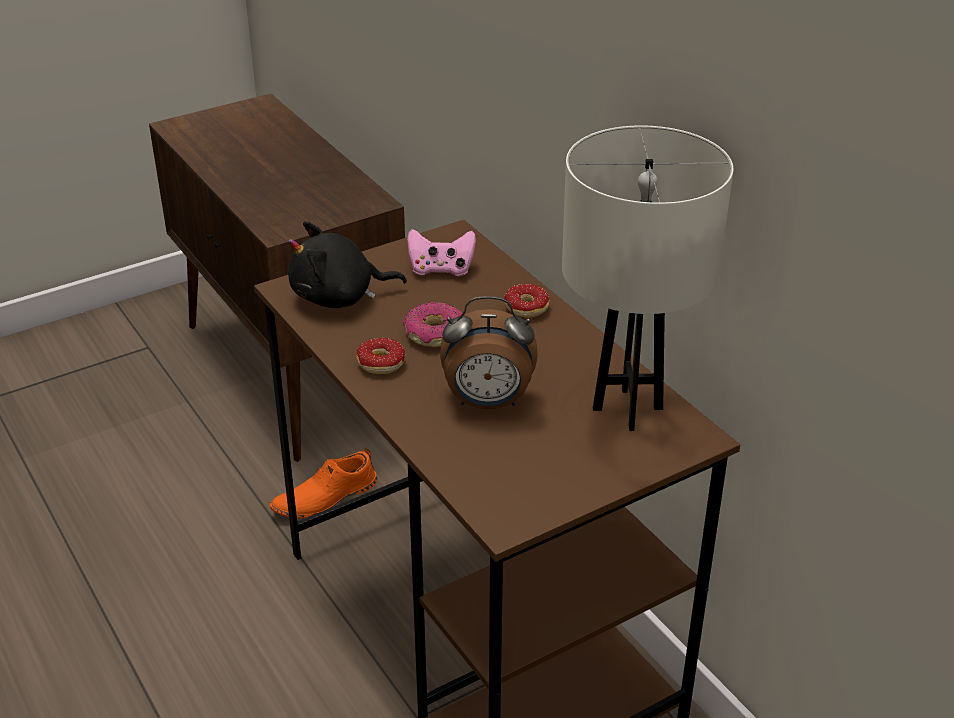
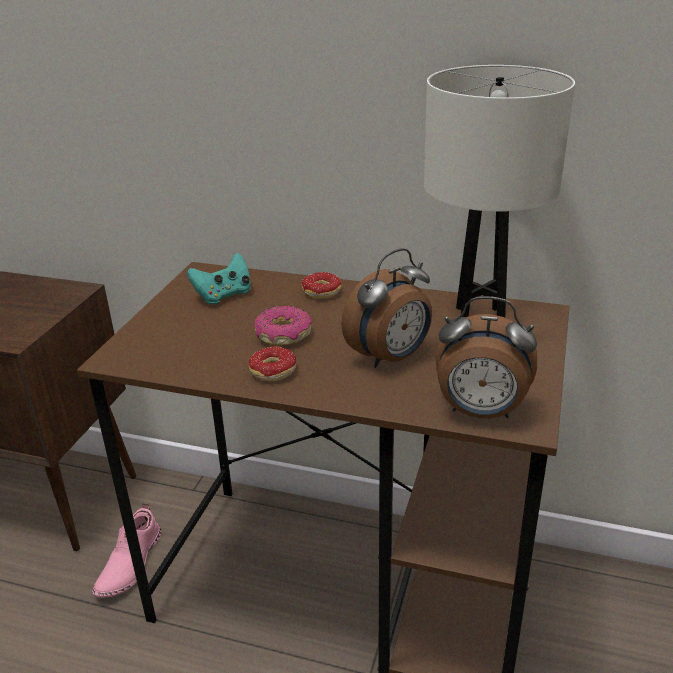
camera: 40 degrees left, 5 degrees down
(324, 497) = (129, 563): orange shoe -> pink shoe
(339, 297) = (169, 345): black plush toy -> none
(441, 269) = (223, 295): pink game controller -> turquoise game controller
(483, 490) = (480, 412): none -> alarm clock

